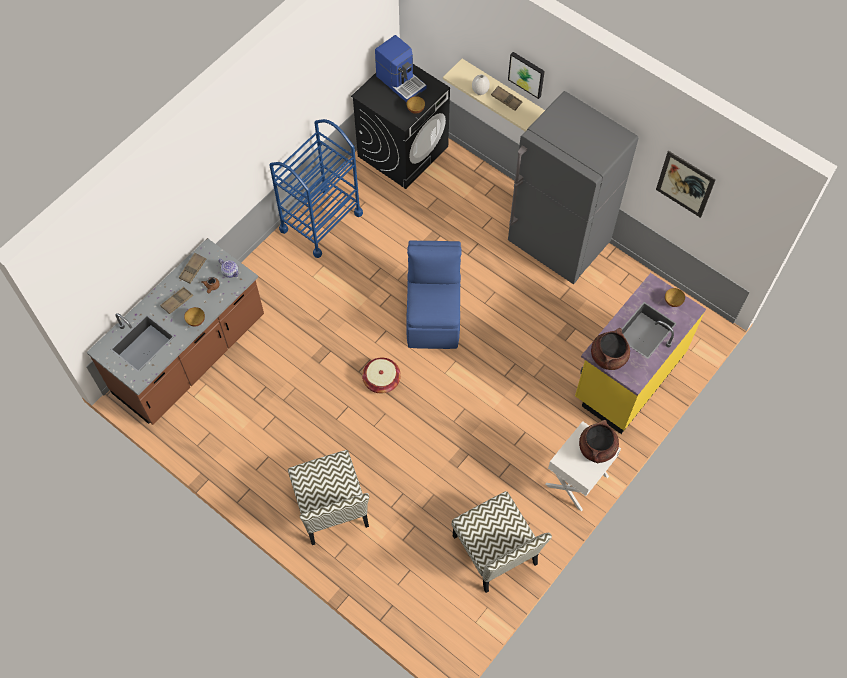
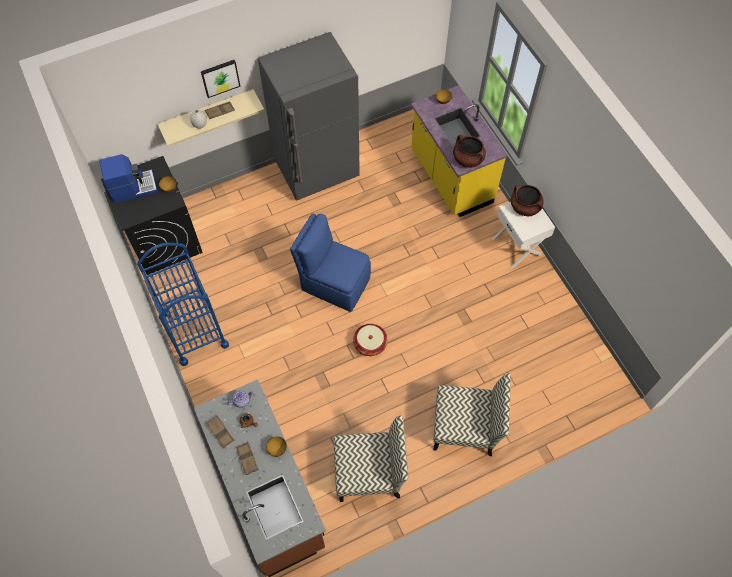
camera: 65 degrees left, 0 degrees up
(496, 551) = (551, 323): chair -> chair (369, 472)
(685, 184) = (376, 32): picture -> none

